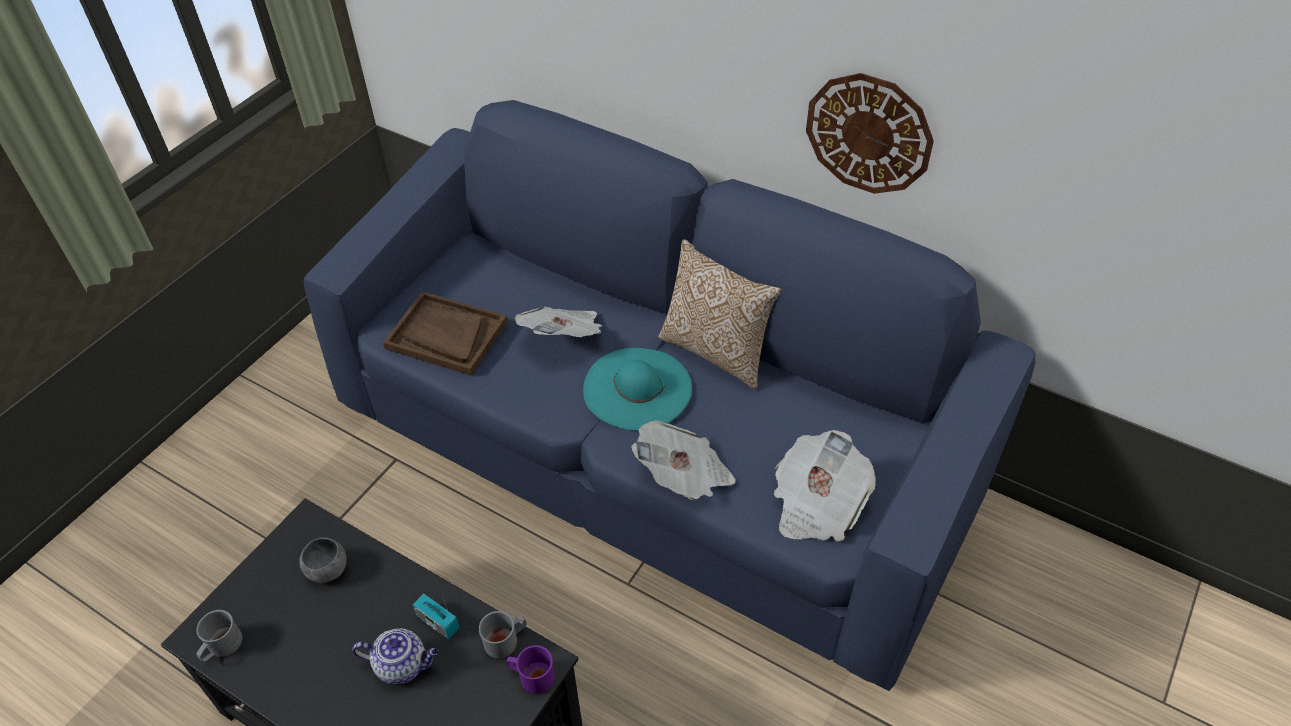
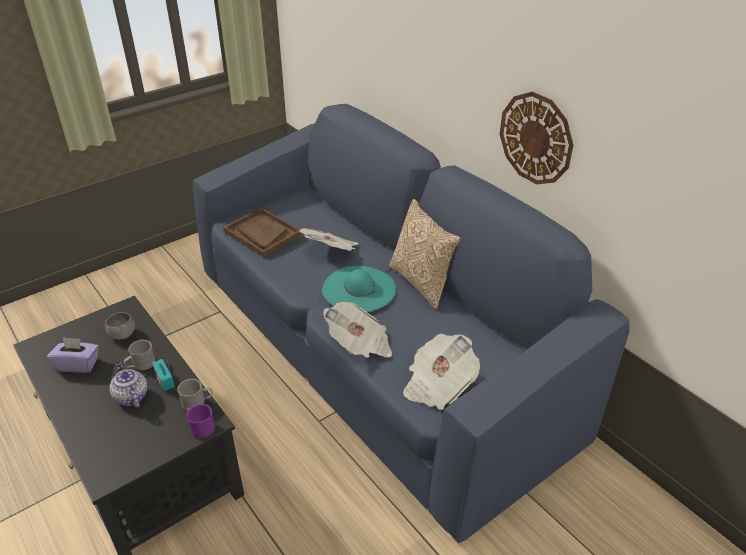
camera: 20 degrees right, 10 degrees down
(221, 647) = (42, 355): grey mug -> grey mug (141, 365)
(289, 642) = (78, 364): none -> purple tissue box
(403, 665) = (131, 396): teapot -> teapot turned 150 degrees counterclockwise

